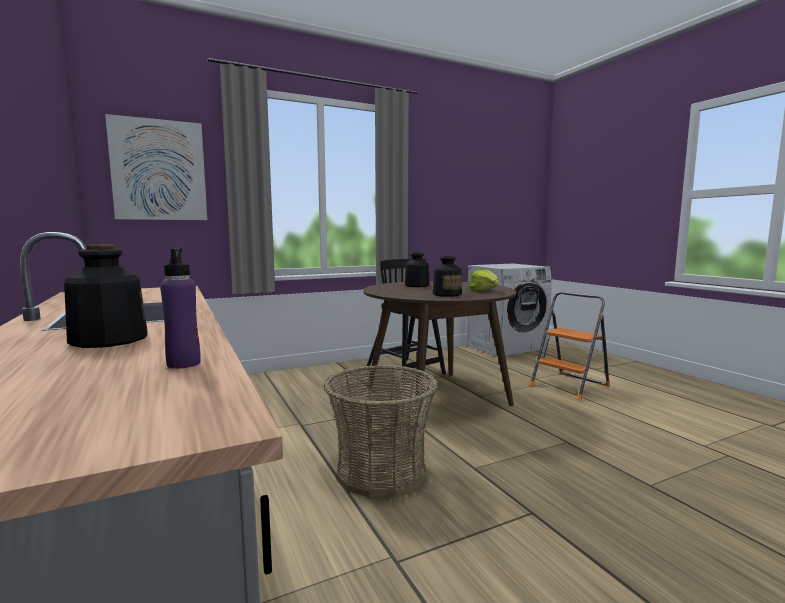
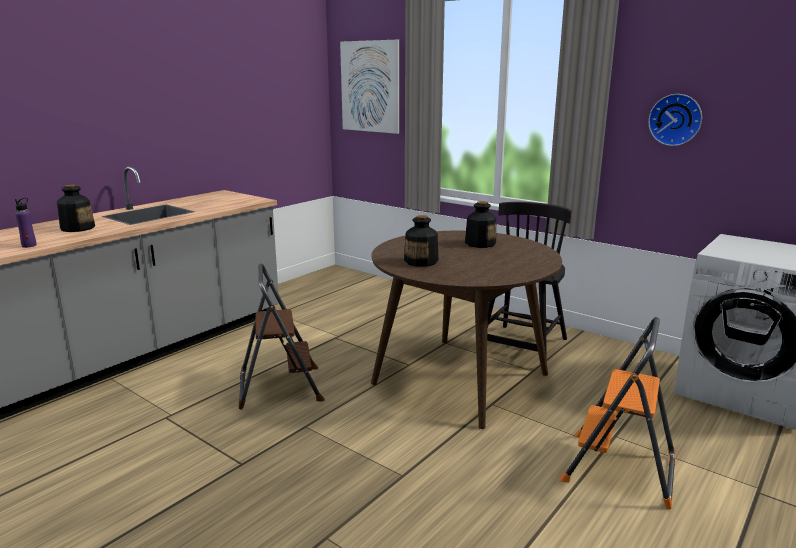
camera: 65 degrees right, 10 degrees up
(381, 471) = (276, 387): basket -> brown step ladder
(438, 200) = (675, 119): none -> wall clock
(484, 290) = (478, 271): lettuce -> none

